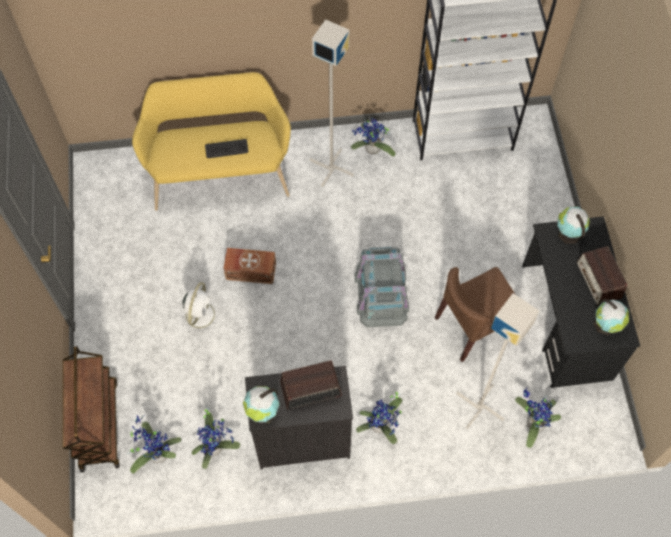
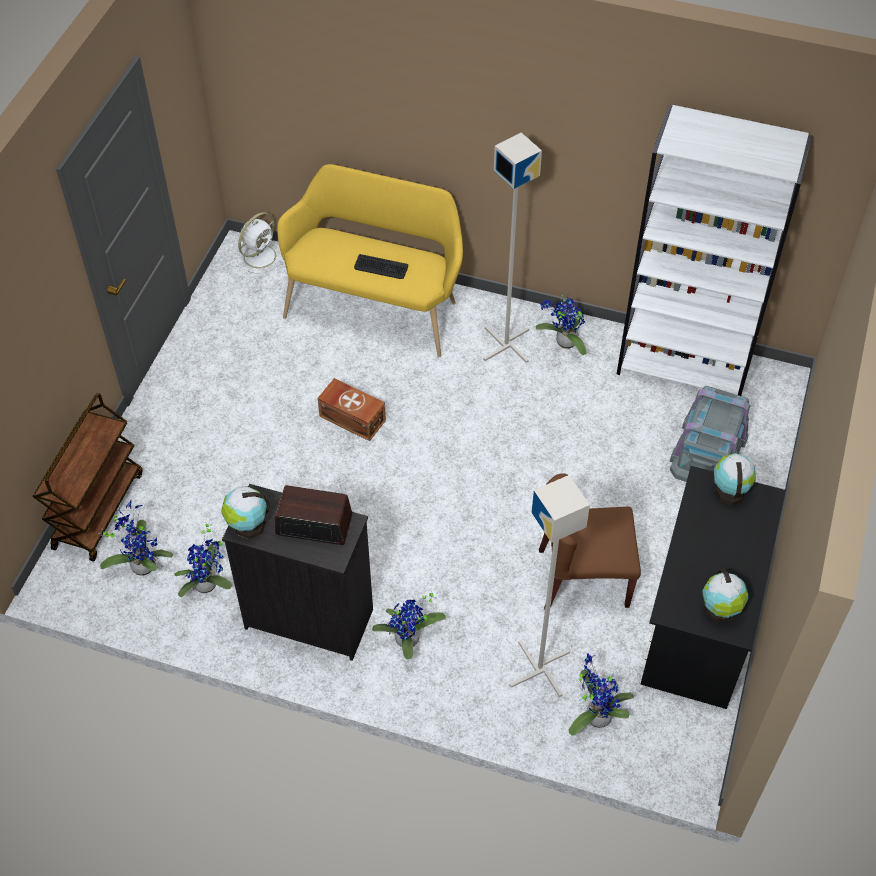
camera: 25 degrees right, 10 degrees down
(200, 313) = (272, 440): white fan -> white fan (261, 255)
(381, 293) = (489, 498): grey storage box -> grey storage box (708, 450)
(599, 280) = (738, 557): radio -> none

